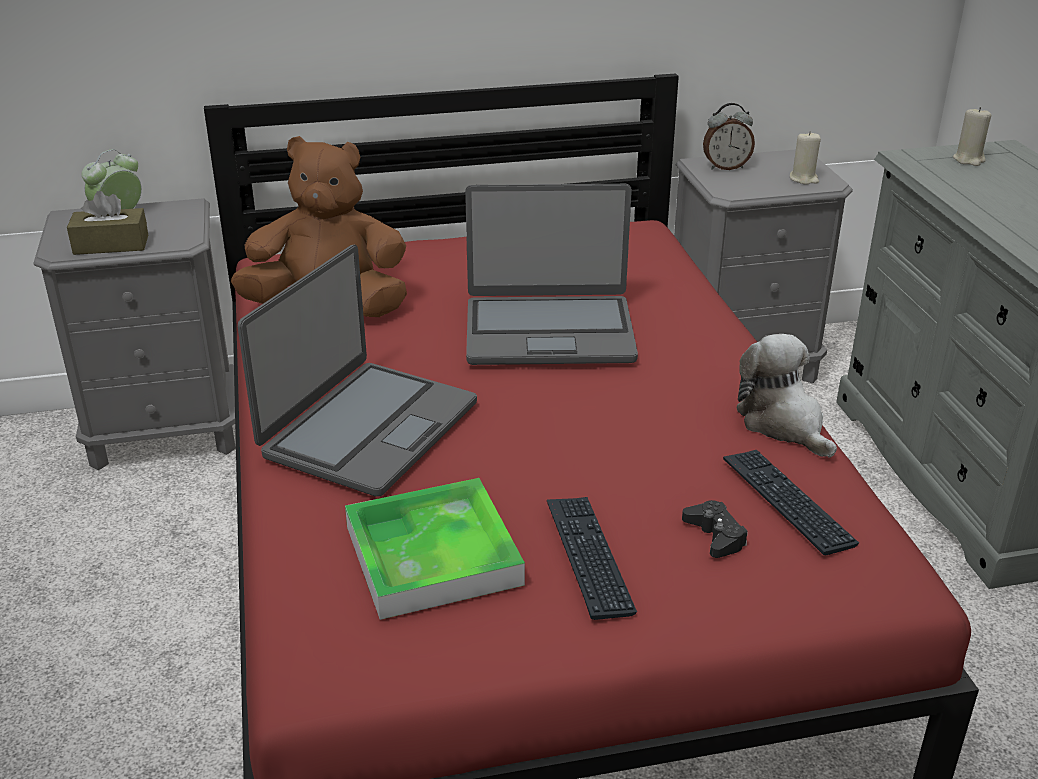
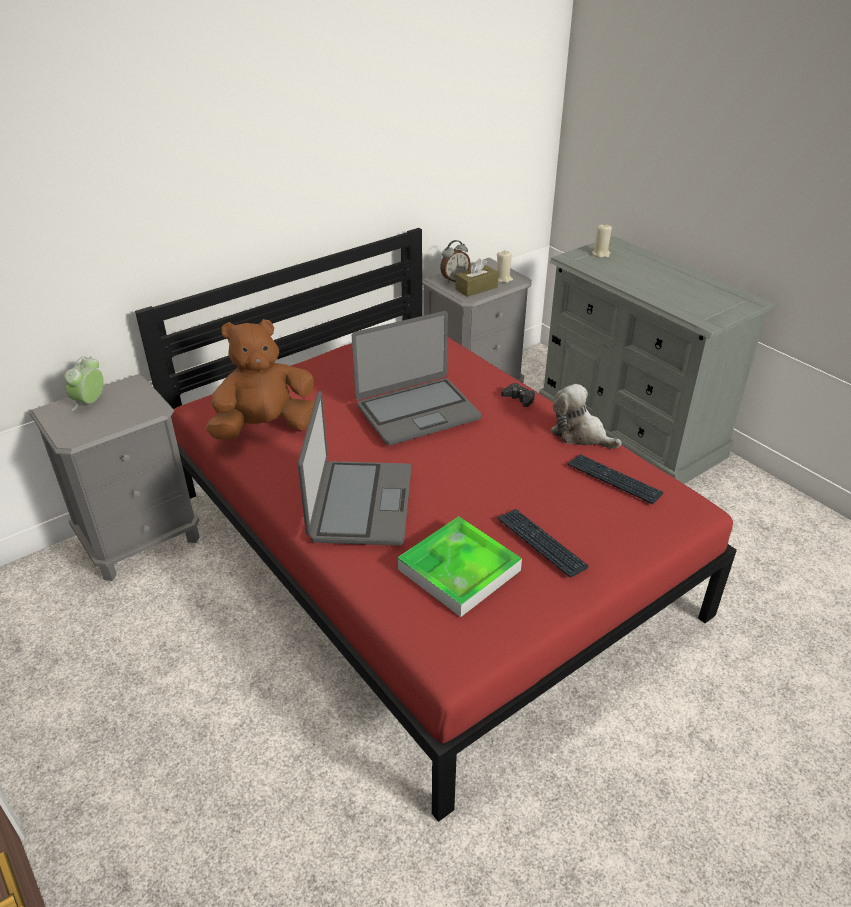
camera: 25 degrees left, 5 degrees up
(111, 245) = (105, 425): brown tissue box -> brown tissue box (476, 288)
(715, 536) = (592, 510): black game controller -> black game controller (519, 399)

